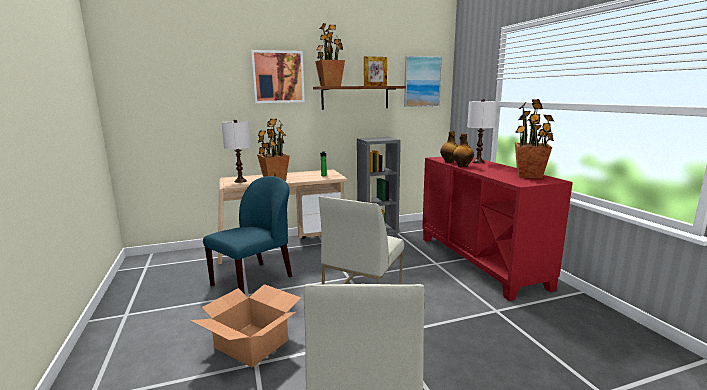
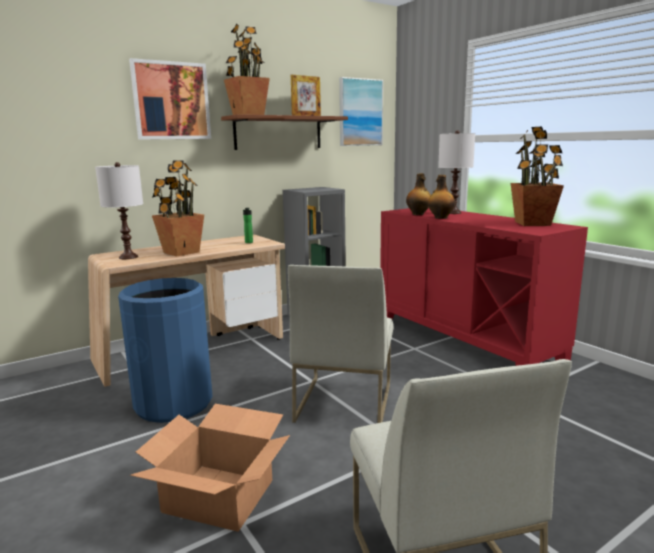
camera: 15 degrees left, 0 degrees up
(254, 280) = (174, 403): blue chair -> blue trash can

